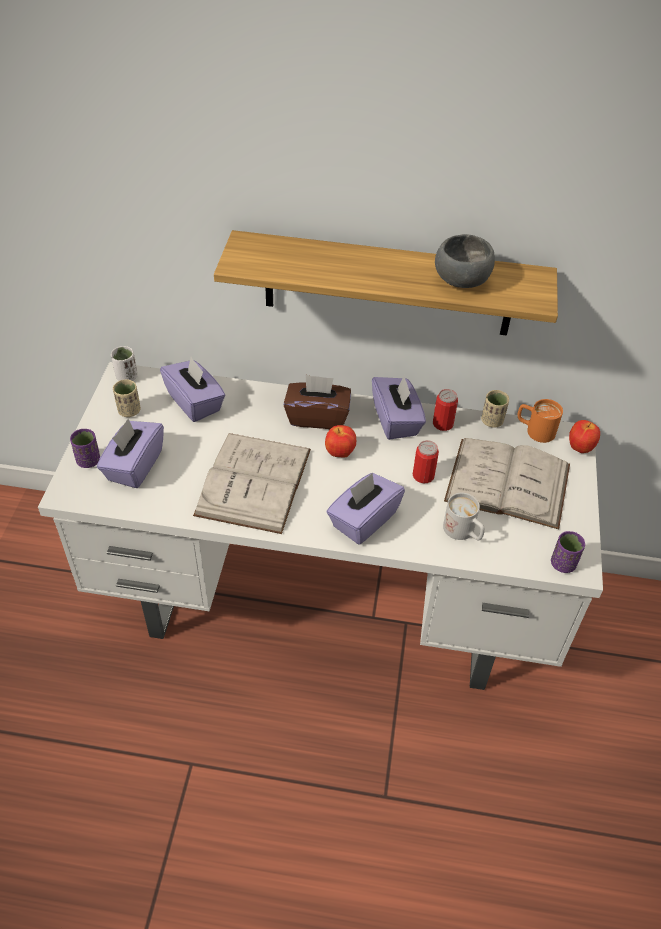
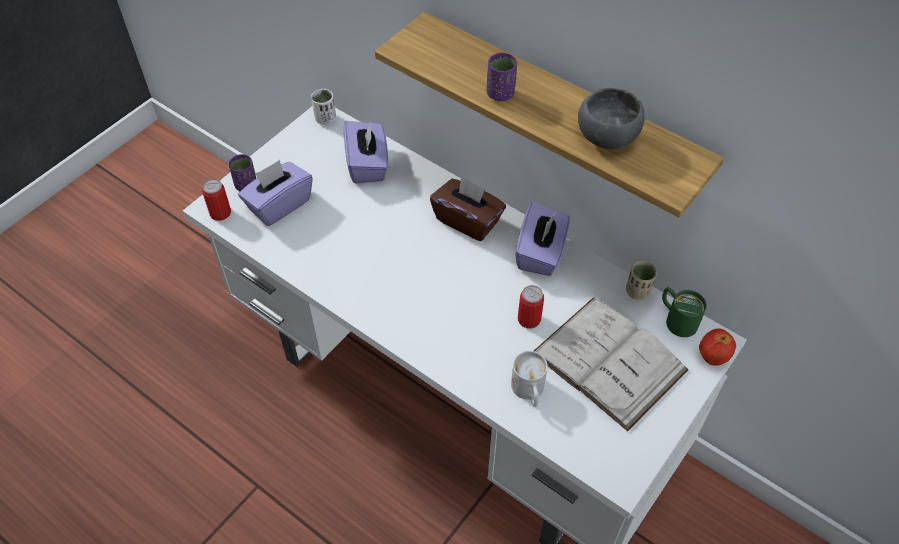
camera: 30 degrees right, 5 degrees up
(129, 411) = (307, 152): beige cup -> none
(254, 481) = (369, 260): white book -> none
(339, 453) = (464, 264): apple -> none
(363, 520) = (442, 338): purple tissue box -> none
(443, 424) = (584, 275): can -> can (220, 213)
(534, 430) = (676, 319): orange mug -> green mug
(563, 564) = (607, 468): purple cup -> purple cup (500, 94)

